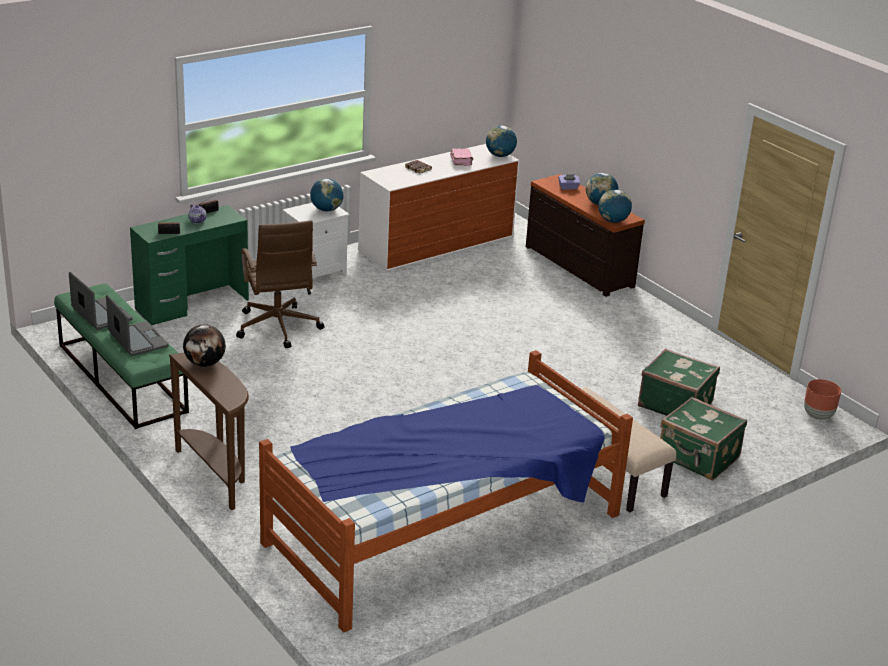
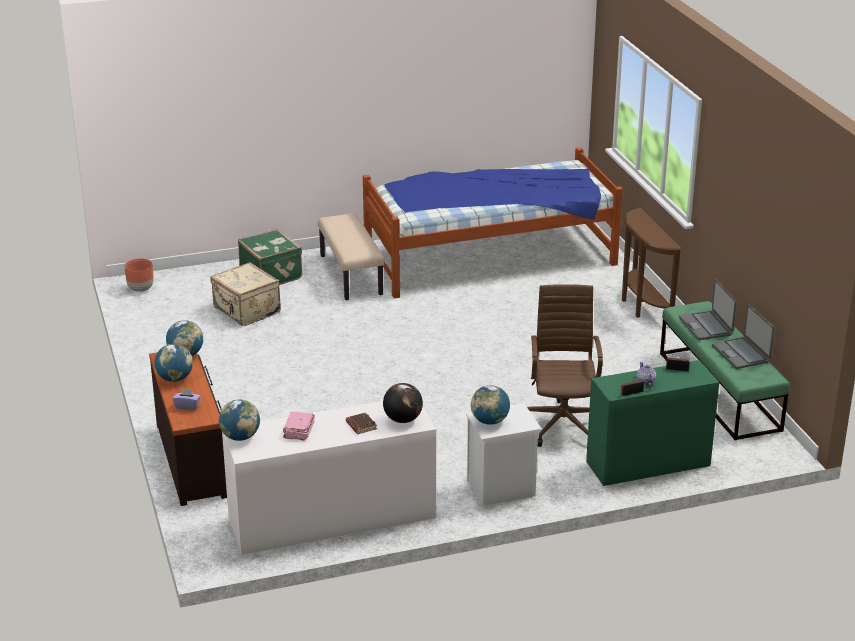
camera: 160 degrees left, 0 degrees up
(205, 364) = (653, 237): globe -> globe (402, 420)
(675, 404) = (246, 311): green suitcase -> beige suitcase

